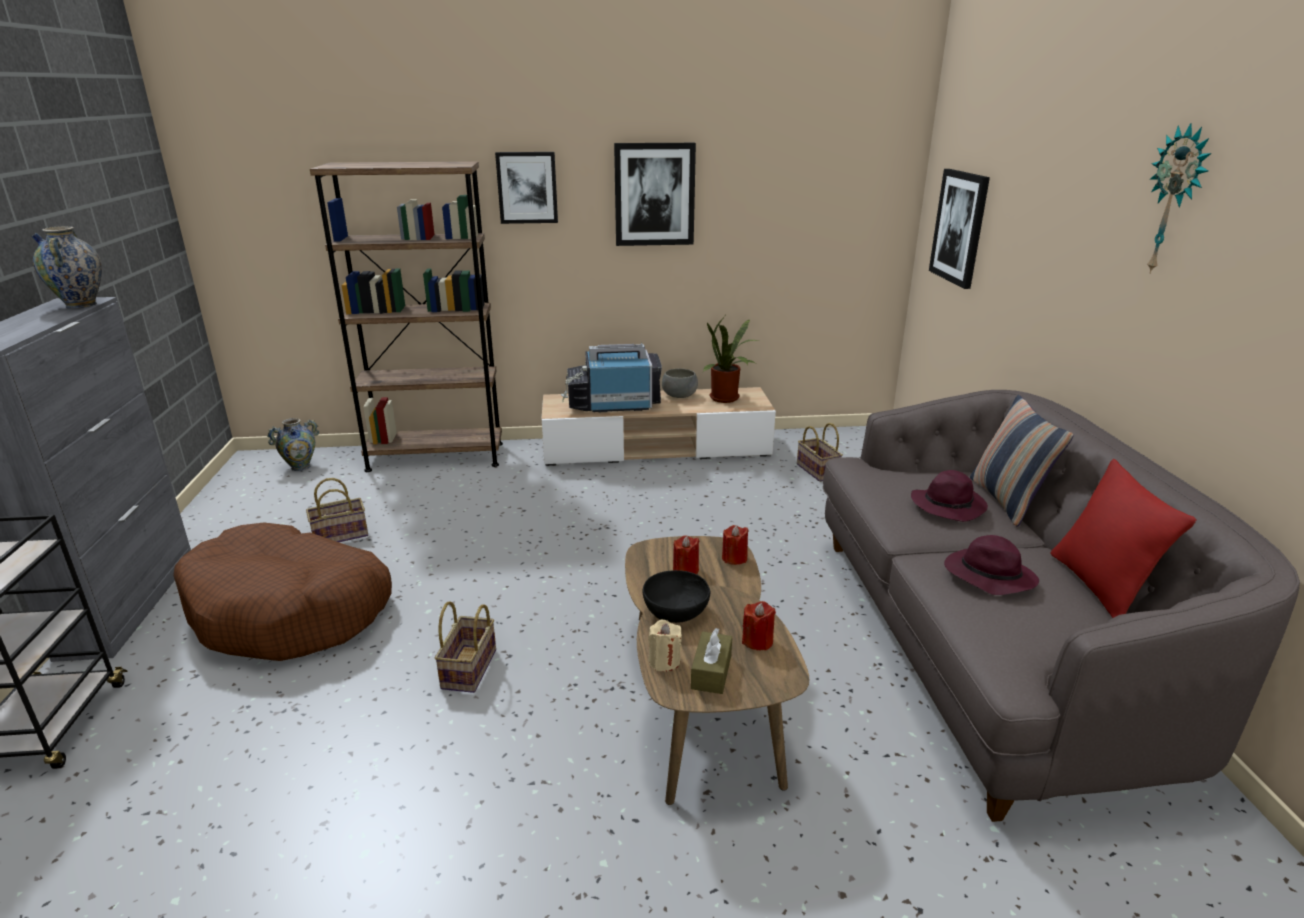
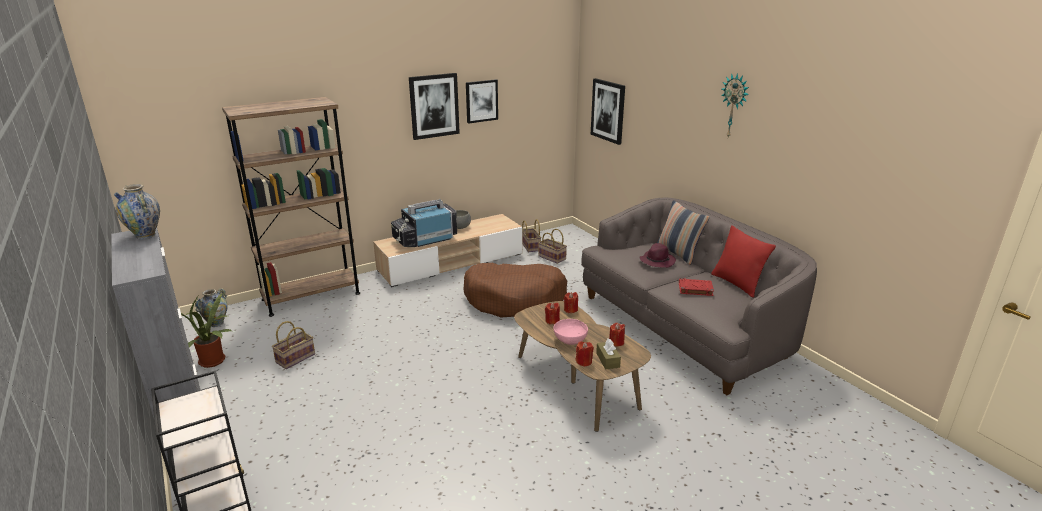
camera: 25 degrees left, 0 degrees up
(290, 611) = (309, 407): brown dog bed -> brown dog bed (515, 299)
(470, 670) = (450, 406): basket -> basket (531, 247)
(527, 187) = (356, 109): picture -> picture (481, 101)
(664, 661) = (584, 361): beige candle -> red candle
(675, 611) = (570, 340): black bowl -> pink bowl
(727, 399) = (489, 224): potted plant -> potted plant (214, 362)
(987, 576) = (695, 289): purple hat -> red book

